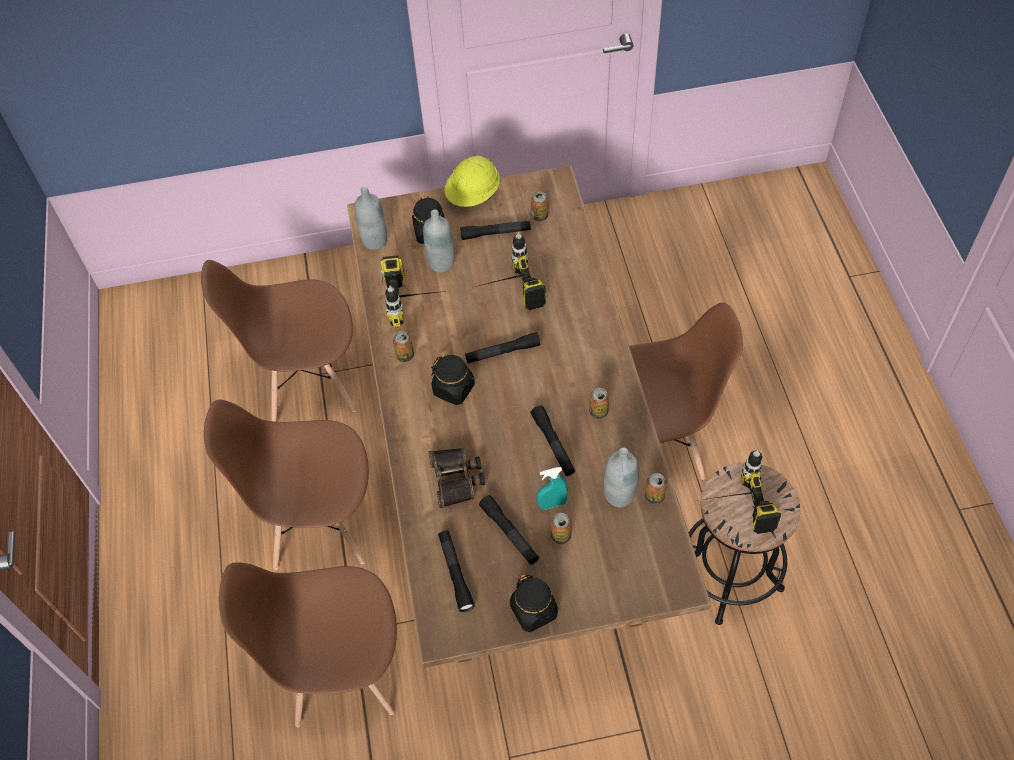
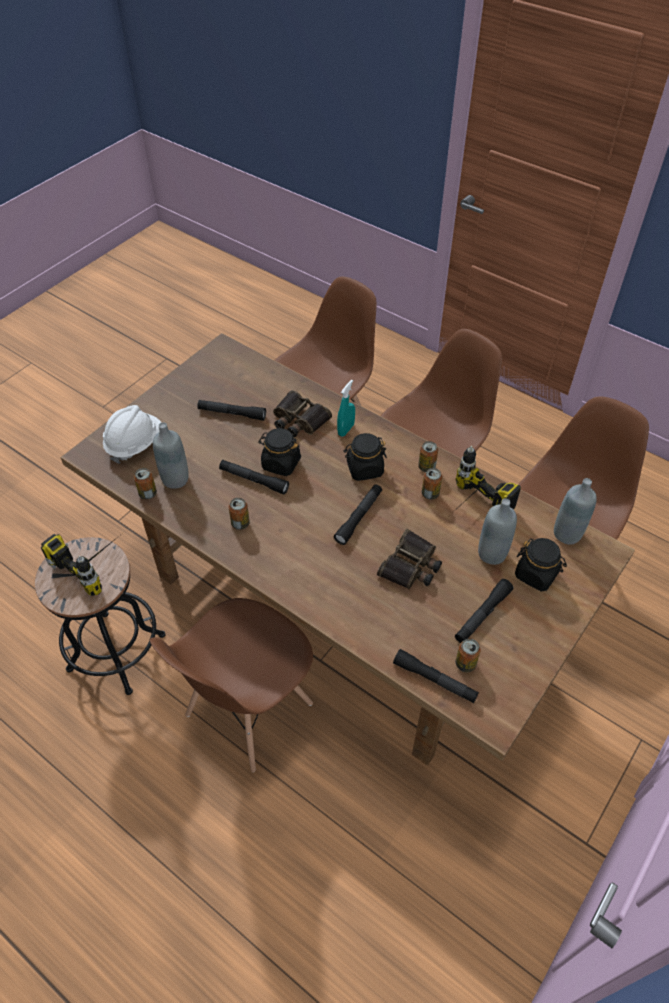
camera: 135 degrees right, 5 degrees down
(455, 573) = (245, 376): black flashlight -> black flashlight (435, 680)
(473, 195) = (548, 639): yellow hard hat -> none
(505, 292) = (411, 566): power drill -> binoculars
(534, 611) = (177, 387): black jar -> black jar (280, 463)
(552, 504) = (219, 445): turquoise spray bottle -> turquoise spray bottle (346, 429)
(561, 536) = (196, 432): can -> can (430, 493)
(628, 566) = (134, 443): none -> white hard hat

